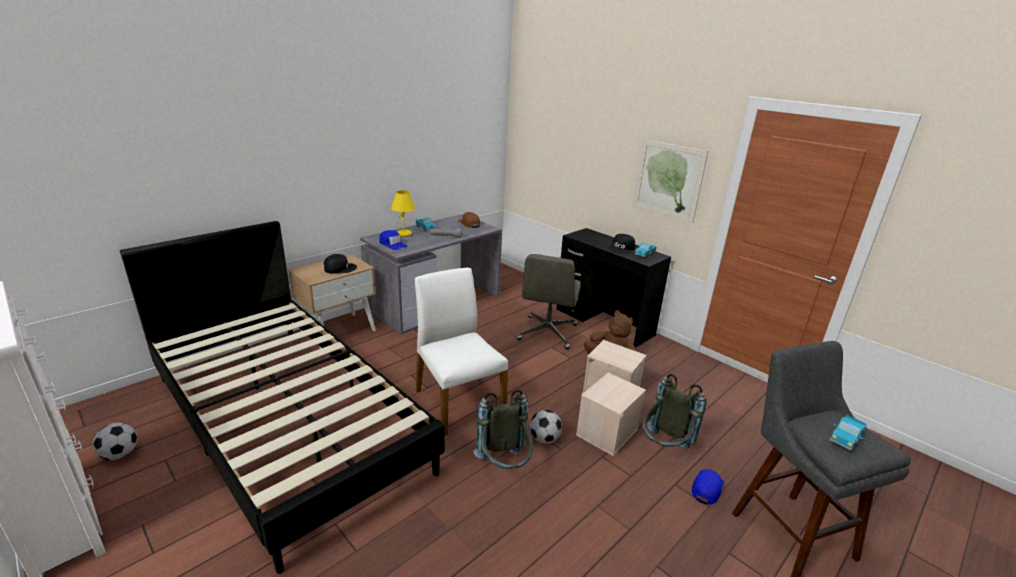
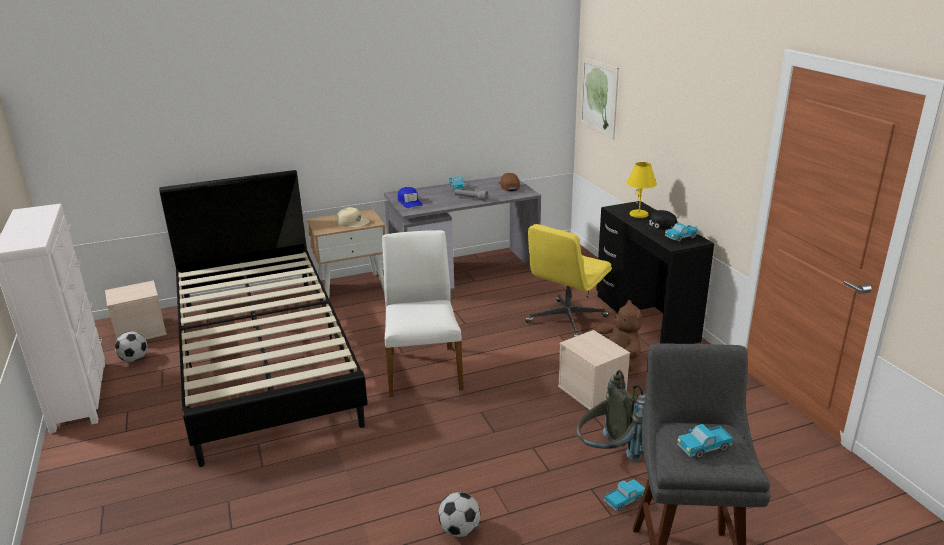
camera: 25 degrees right, 0 degrees up
(340, 268) = (352, 222): black cap -> beige cap
(404, 234) = (430, 192): yellow table lamp -> yellow table lamp (639, 215)
(504, 466) = (427, 434): grey backpack -> none
(544, 439) = (484, 419): football -> football (459, 530)
(547, 333) = (566, 320): grey office chair -> yellow office chair
(607, 431) = (556, 426): beige storage box -> beige storage box (141, 331)
(668, 180) = (714, 148): picture -> picture (598, 97)
(707, 488) = (624, 500): blue cap -> toy truck

